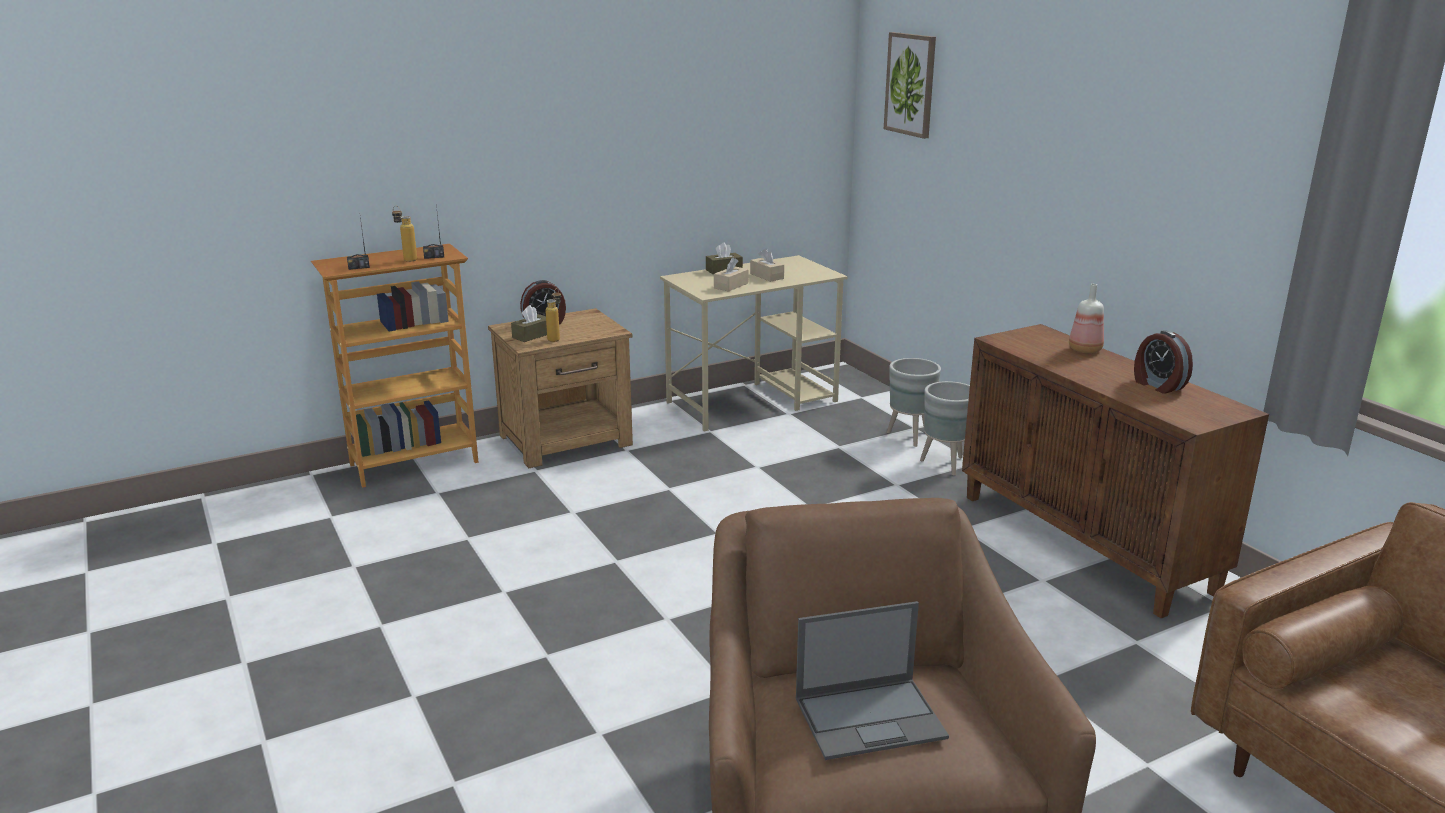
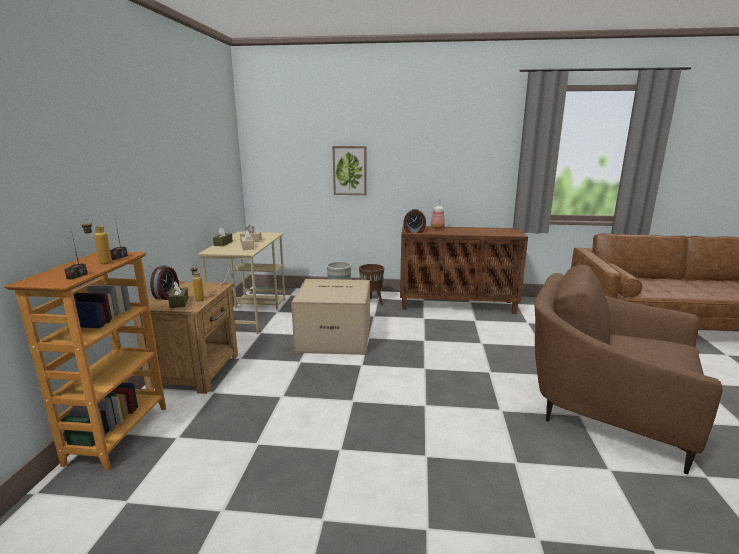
camera: 55 degrees left, 5 degrees down
(773, 484) = (335, 337): none -> cardboard box
(871, 717) = (651, 353): laptop -> none
(911, 84) = (284, 133): picture -> picture (350, 170)
(946, 464) = (371, 303): grey planter -> brown planter
(1158, 385) = (481, 230): alarm clock -> alarm clock (414, 231)

